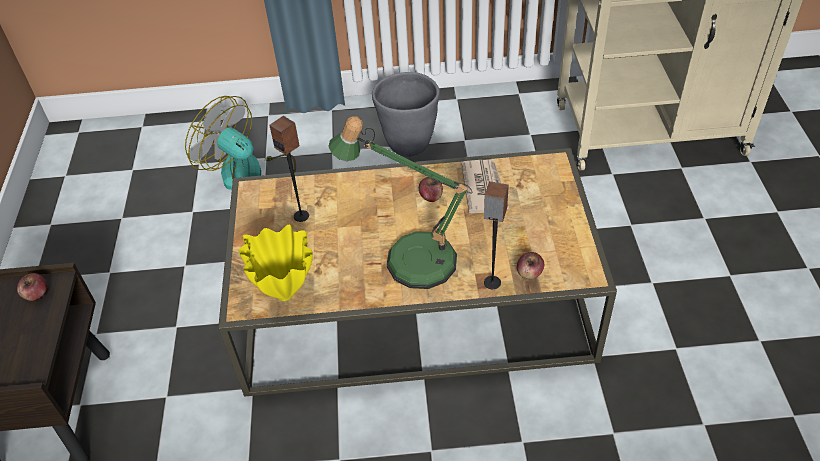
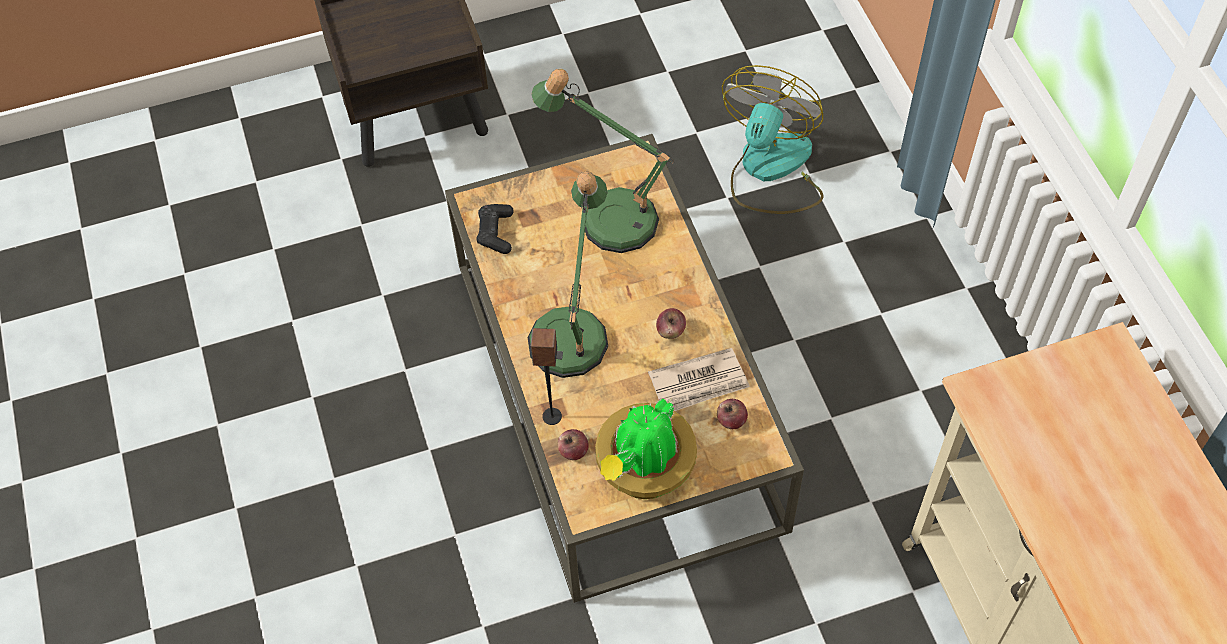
camera: 75 degrees right, 10 degrees up
(36, 294) = (443, 34): apple -> apple (731, 420)
(286, 295) = (495, 233): yellow vase -> black game controller
(301, 216) = (609, 214): speaker -> table lamp
(408, 145) = (887, 324): grey planter -> none
(558, 233) = (643, 473): none -> potted plant

